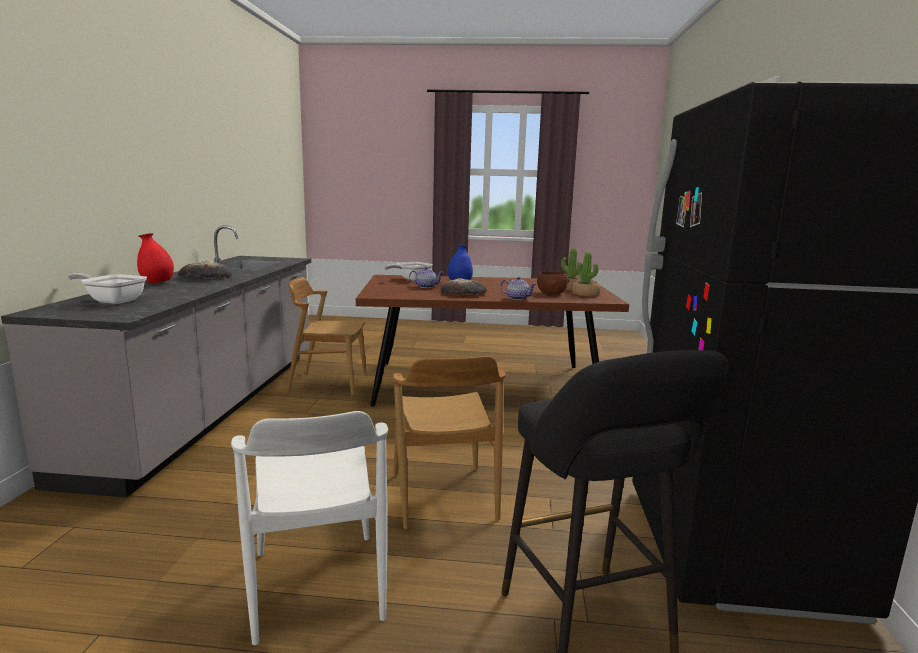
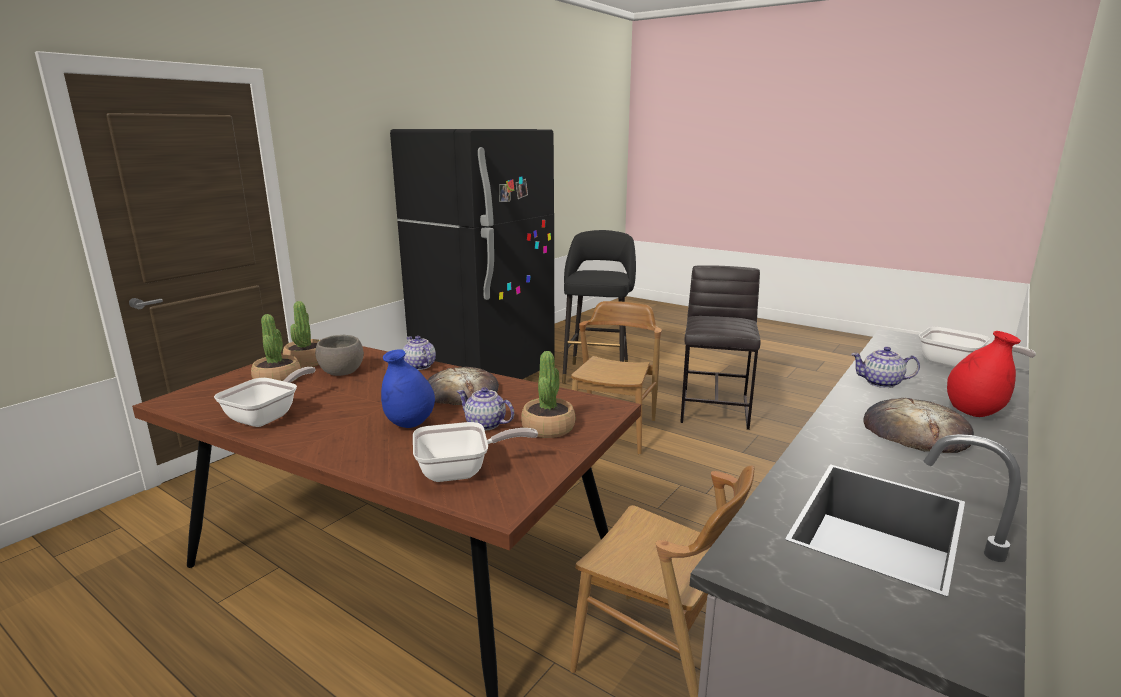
camera: 150 degrees left, 5 degrees up
(197, 289) = (881, 383): none -> teapot
(317, 585) = (715, 409): white chair -> grey stool
(394, 288) = (548, 428): none -> potted plant
(526, 281) = (268, 416): none -> frying pan
(551, 293) = (341, 371): brown bowl -> grey bowl

